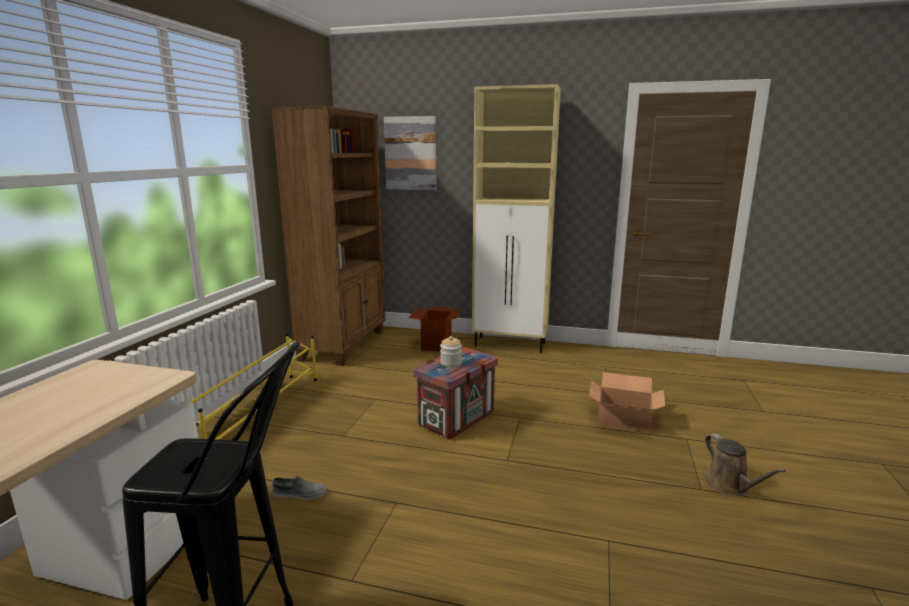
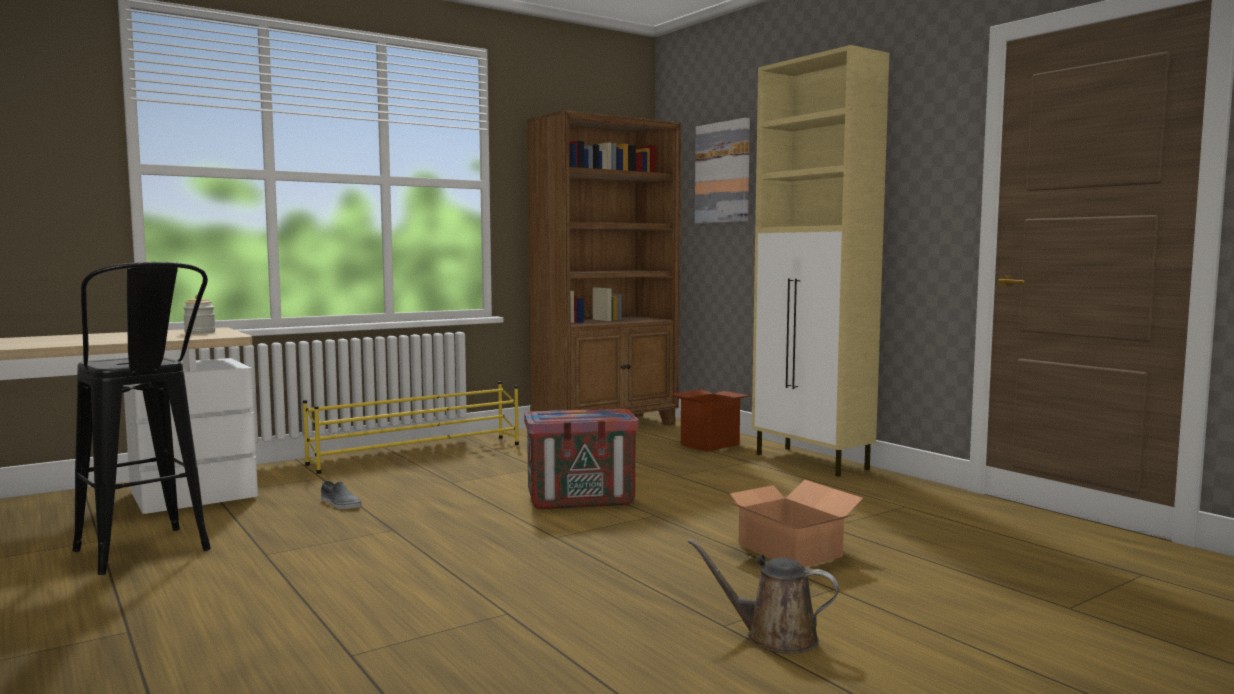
camera: 40 degrees right, 10 degrees down
(451, 363) = (568, 413): jar -> jar (200, 332)
(729, 486) = (773, 637): brown watering can -> brown watering can turned 90 degrees clockwise

